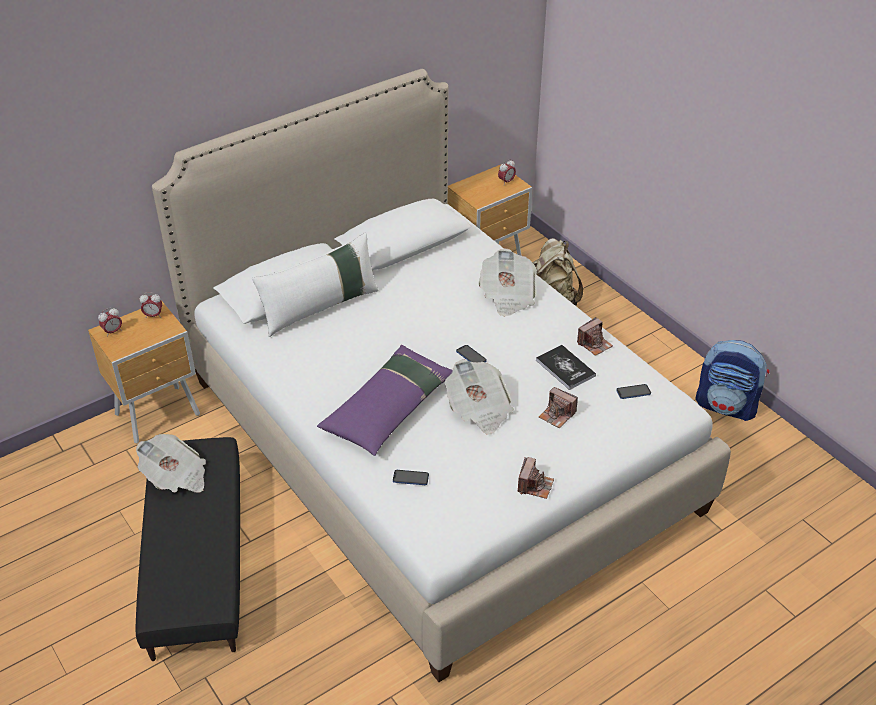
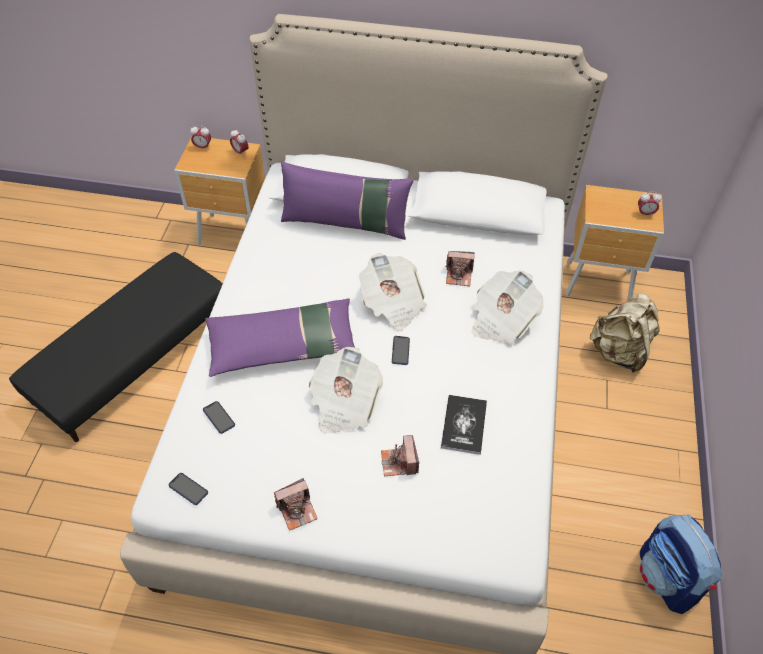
camera: 45 degrees right, 10 degrees up
(176, 477) = (154, 286): newspaper -> newspaper (392, 303)
(320, 307) = (346, 223): white pillow -> purple pillow
(594, 344) = (519, 423): camera -> camera (459, 275)
(633, 392) = (493, 499): phone -> phone (188, 489)

